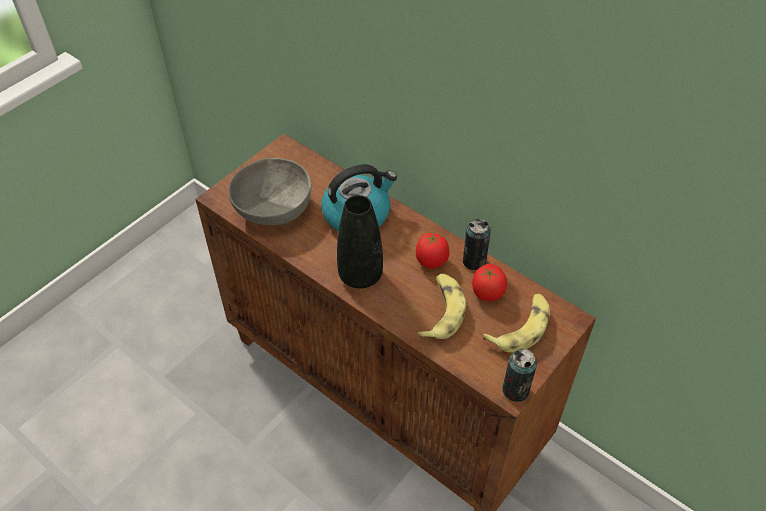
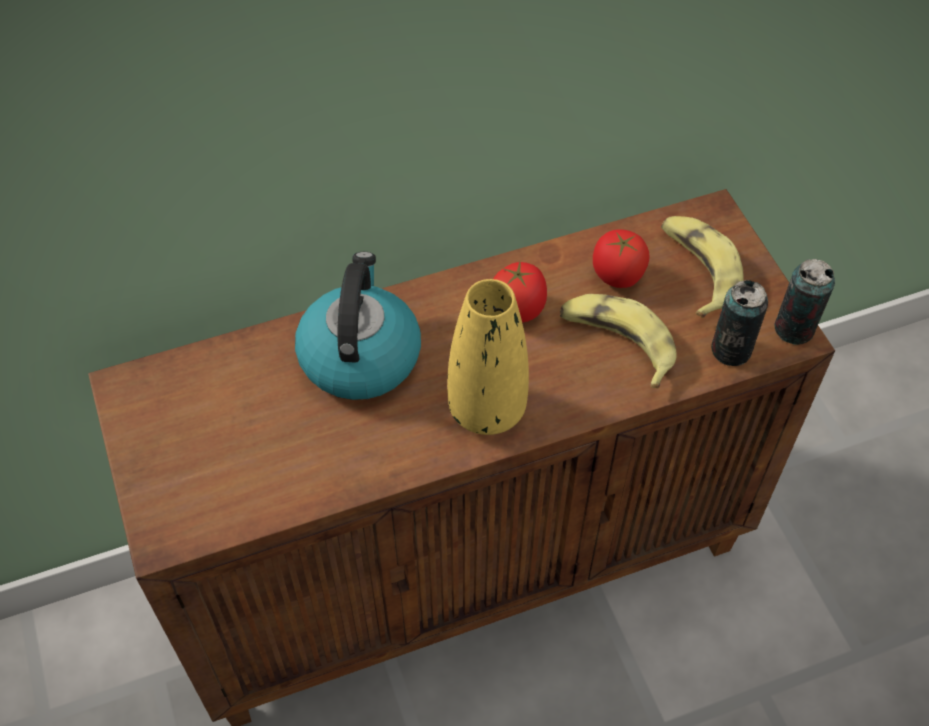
camera: 60 degrees left, 5 degrees up
(272, 208) = (254, 465): grey bowl -> none
(360, 276) = (487, 409): black vase -> yellow vase
(474, 261) = (551, 261): can -> can (731, 350)

